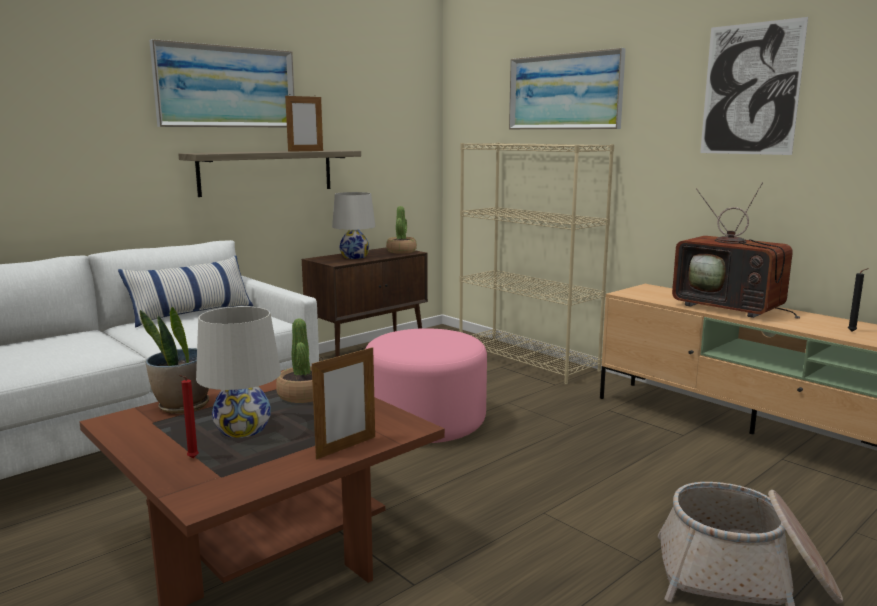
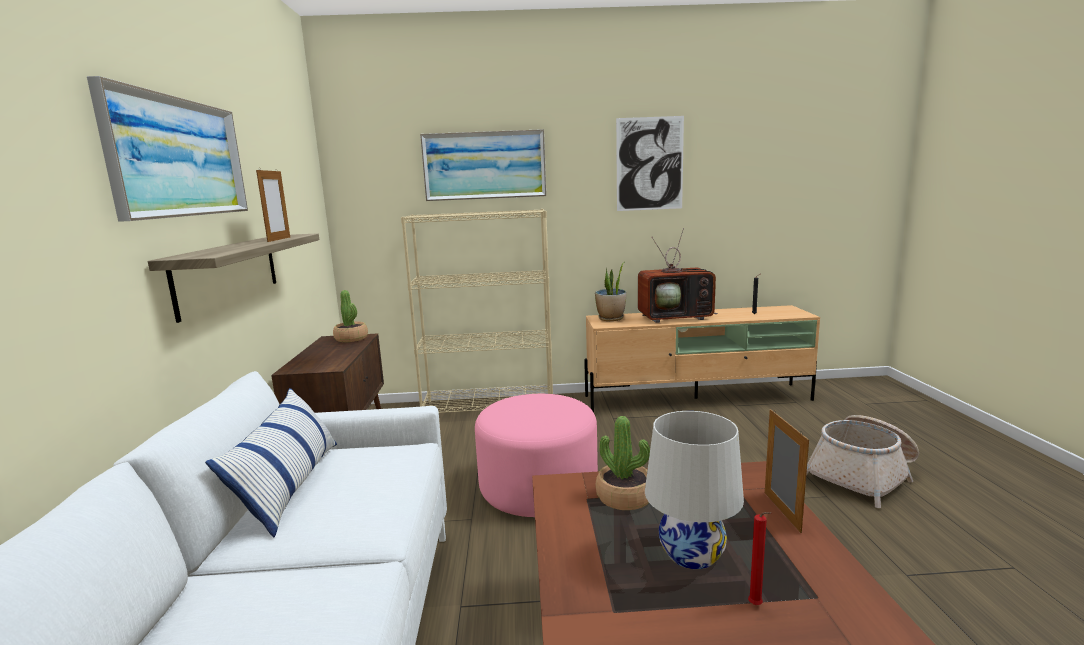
camera: 50 degrees left, 0 degrees up
(182, 406) = (580, 577): potted plant -> potted plant (611, 319)
(355, 257) = (326, 356): white table lamp -> none

